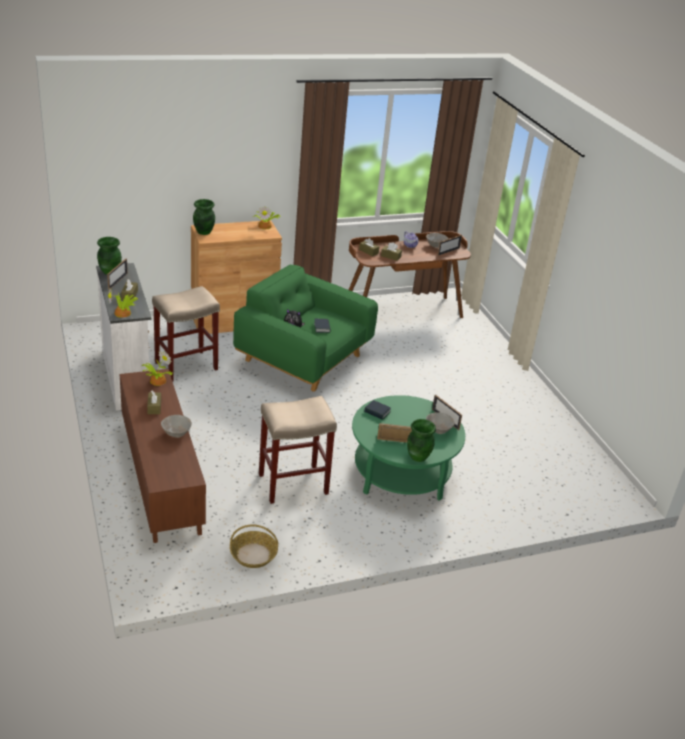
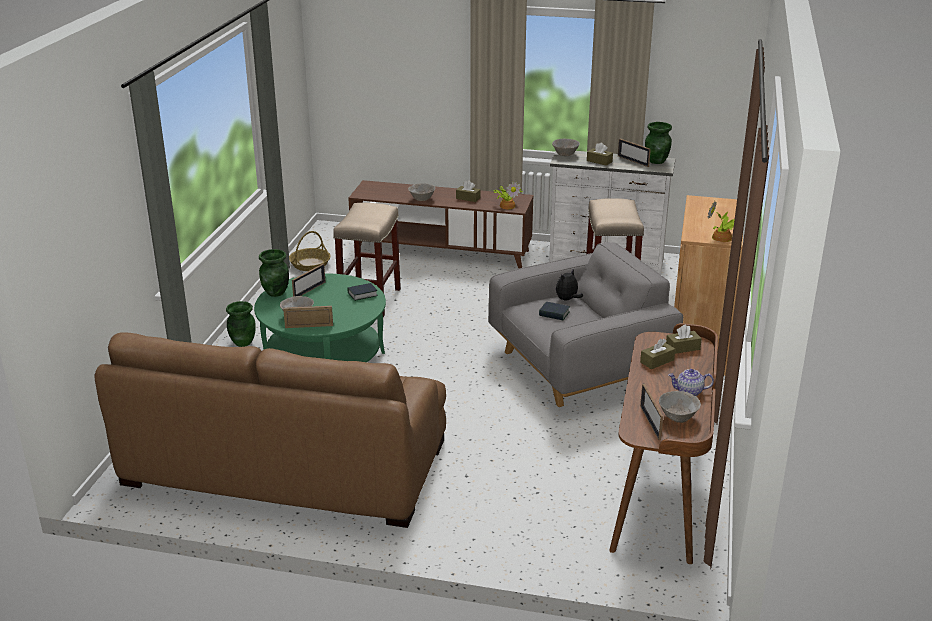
camera: 125 degrees right, 5 degrees down
(123, 313) = (565, 154): potted plant -> grey bowl
(203, 232) = (717, 202): green vase -> green vase (242, 342)
(303, 358) = (579, 366): green armchair -> grey armchair
(521, 438) = (286, 462): none -> brown sofa

